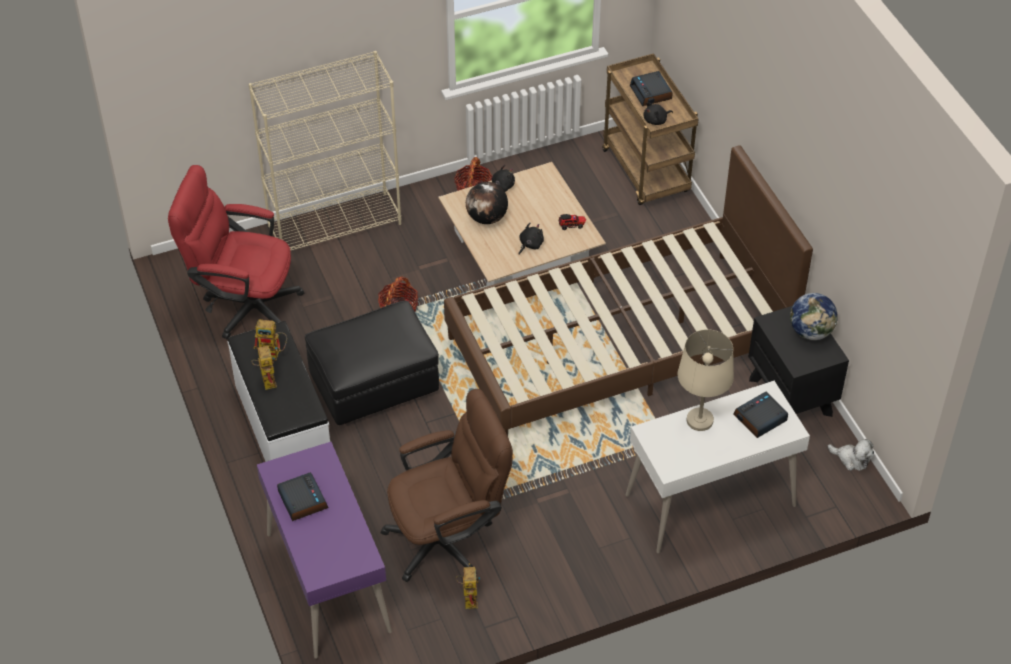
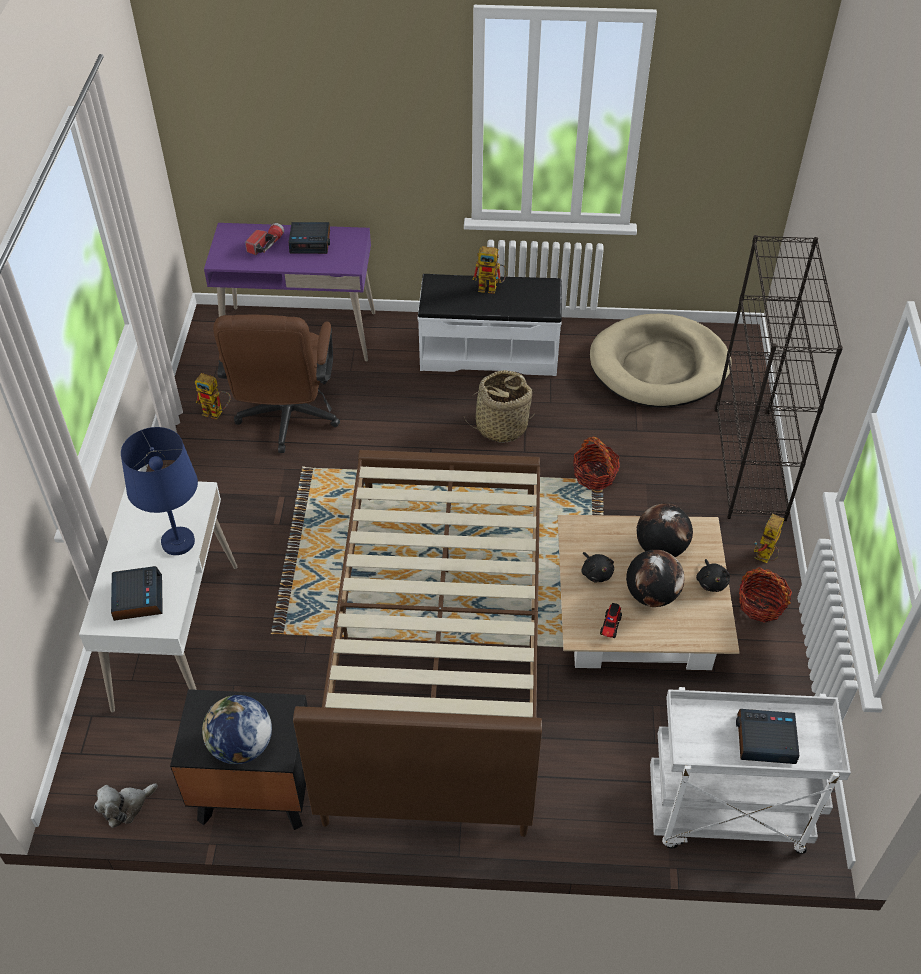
camera: 115 degrees right, 0 degrees up
(243, 305) = (659, 366): red office chair -> beige dog bed
(274, 354) = (520, 299): toy robot -> toy robot (764, 558)
(323, 534) = (266, 244): none -> flashlight
(335, 224) = (750, 463): beige bookcase -> black bookcase
(374, 385) = (501, 426): black ottoman -> basket
(531, 212) = (651, 595): none -> globe
(647, 173) = (725, 814): brown cart -> white cart
(656, 120) = (700, 719): black plush toy -> none
(700, 420) = (177, 542): beige table lamp -> blue table lamp

